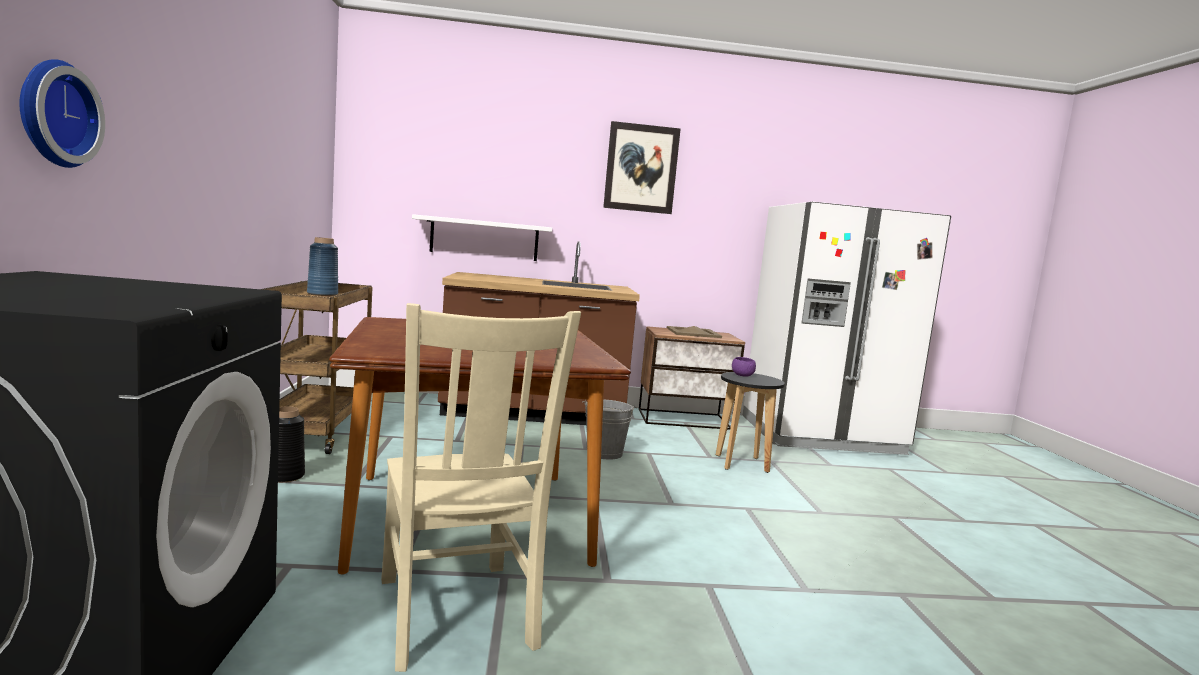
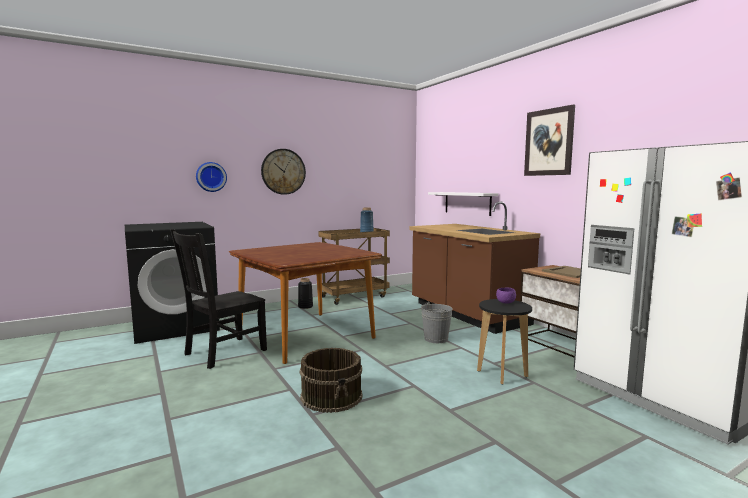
camera: 65 degrees right, 0 degrees up
(193, 131) = (283, 171): none -> wall clock
(456, 616) = (223, 353): beige chair -> black chair
(752, 561) = (332, 396): none -> brown bucket

